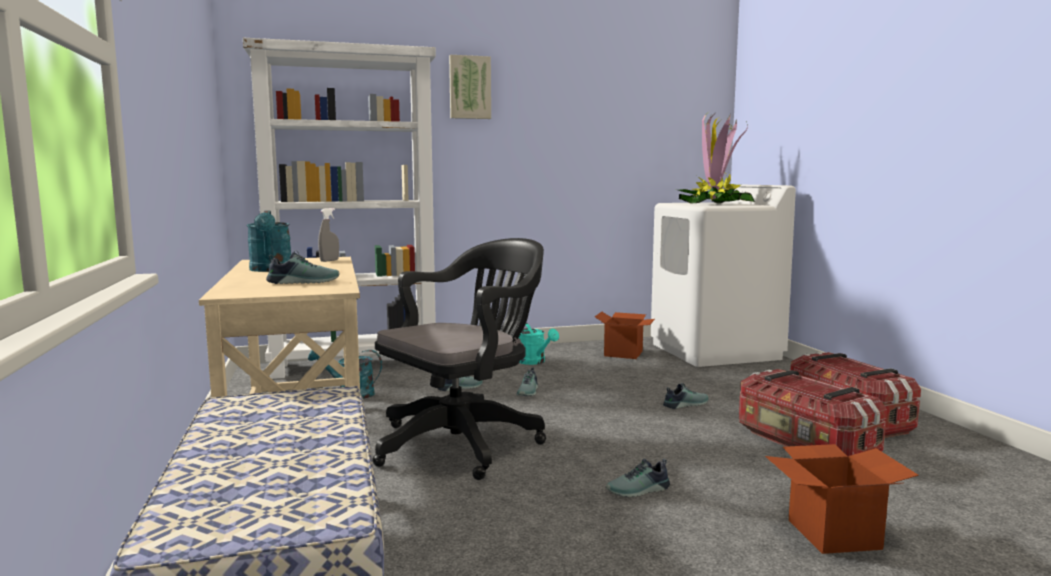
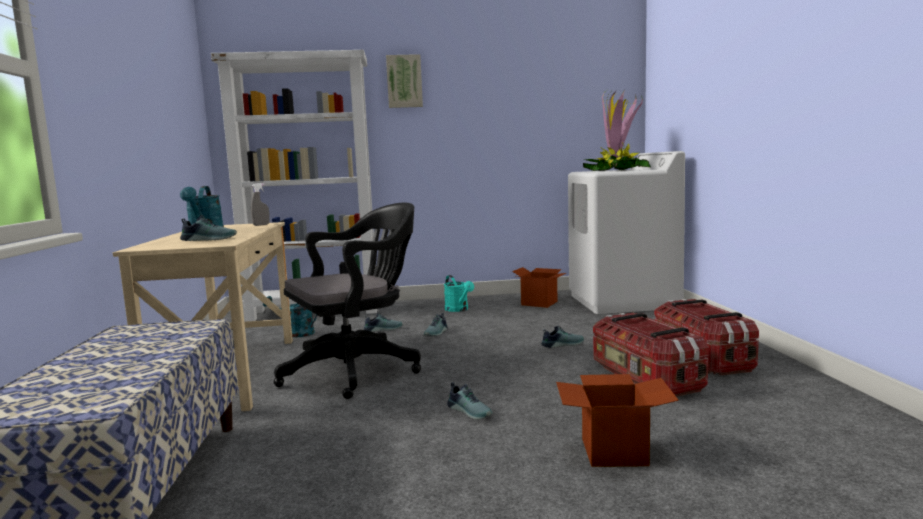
camera: 10 degrees right, 0 degrees up
(639, 491) = (470, 411): shoe -> shoe turned 120 degrees counterclockwise

